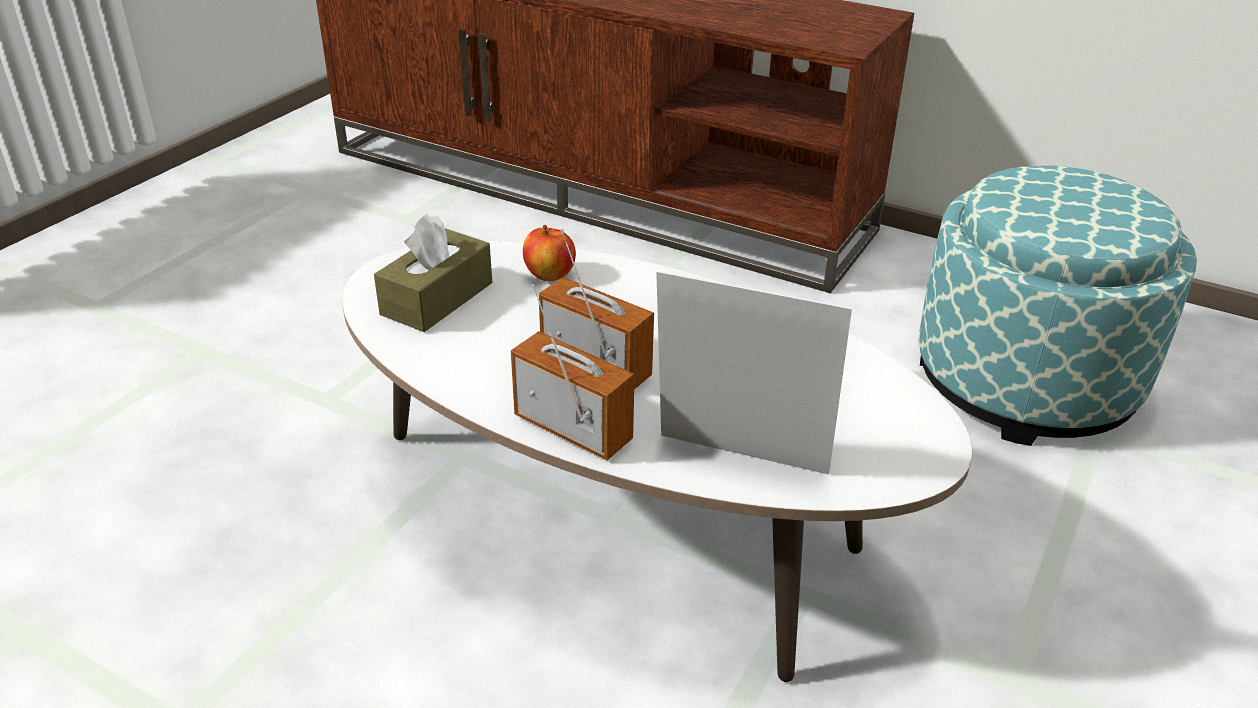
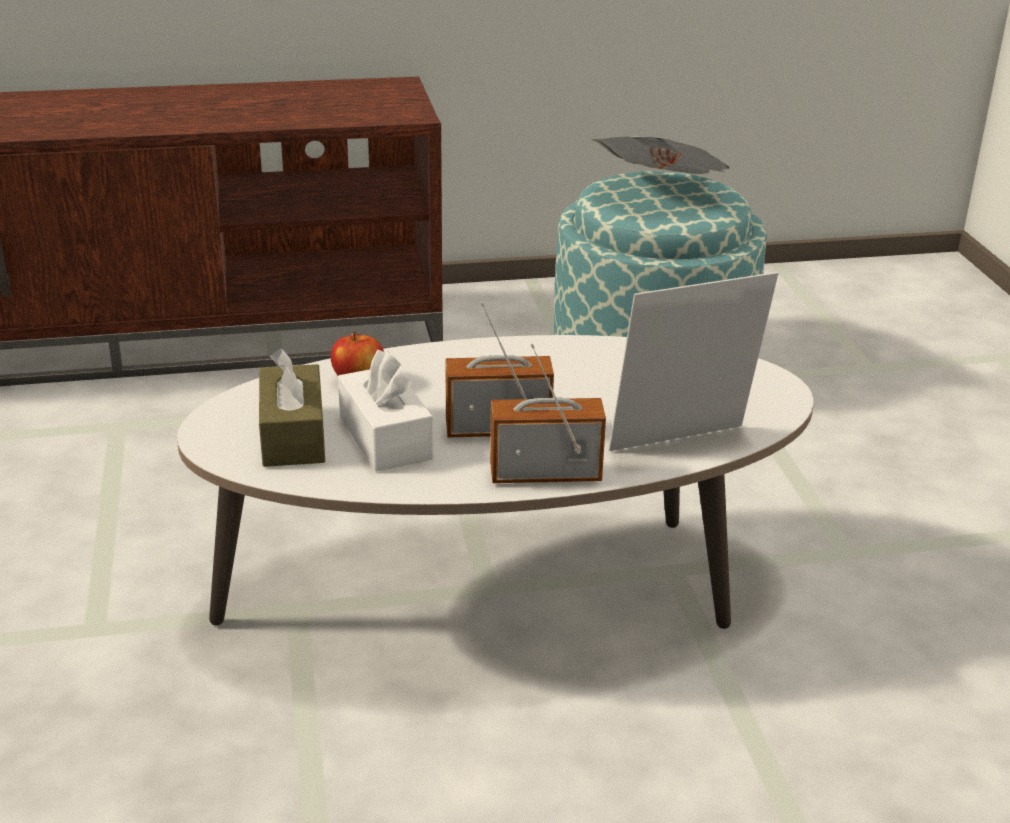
camera: 40 degrees left, 5 degrees down
(498, 332) = (385, 438): none -> white tissue box
(1075, 198) = (661, 192): none -> newspaper

